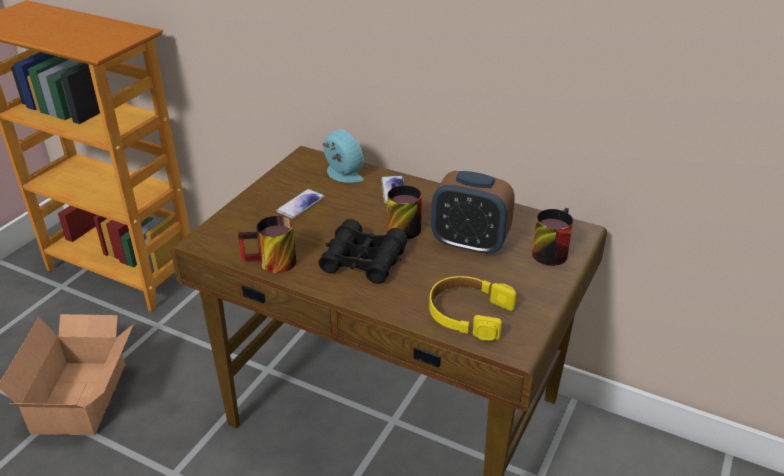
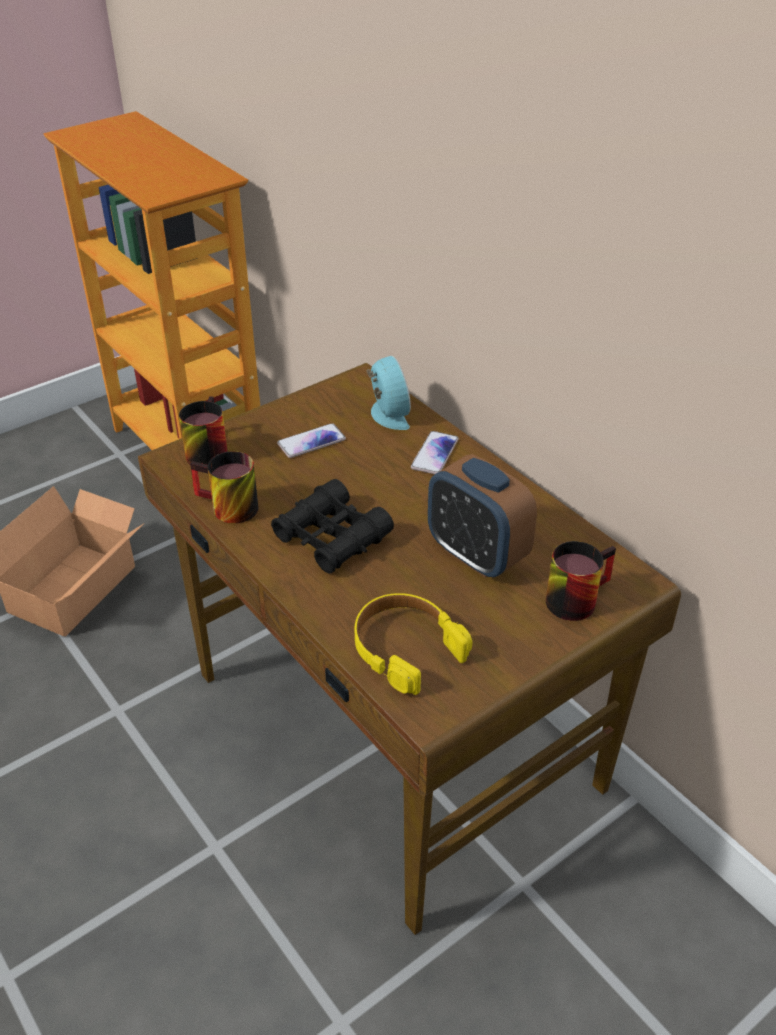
camera: 25 degrees right, 5 degrees up
(399, 226) = (406, 505): mug -> mug (204, 450)

